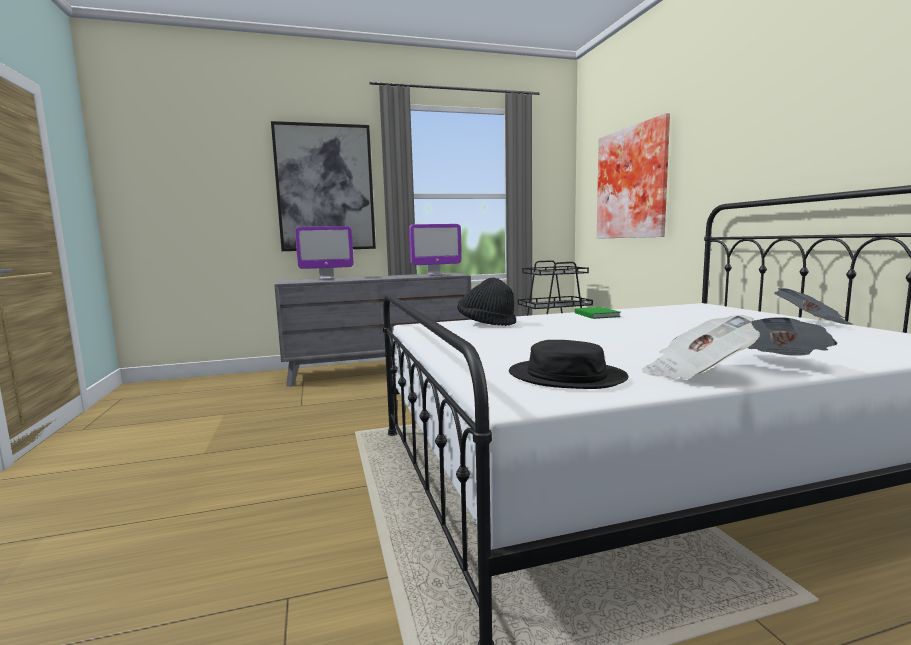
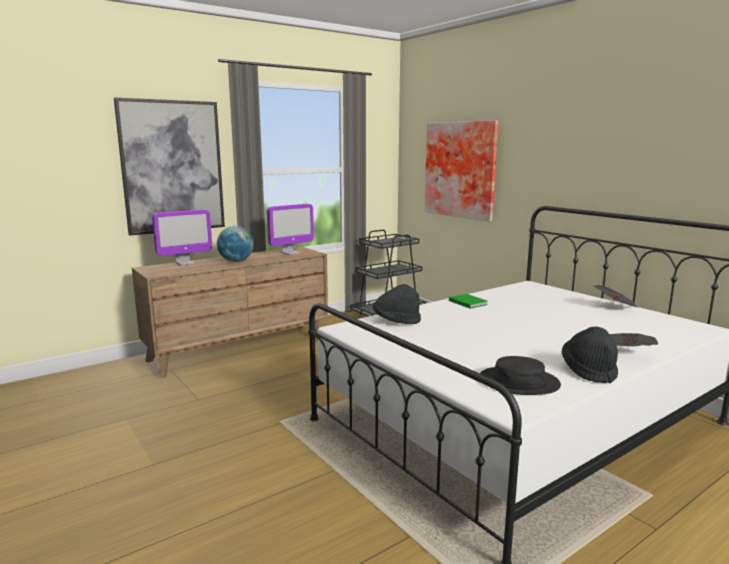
camera: 20 degrees left, 5 degrees up
(374, 278) = (236, 261): none -> globe
(379, 370) = (240, 349): grey dresser -> brown dresser
(696, 374) = (589, 371): newspaper -> black hat

